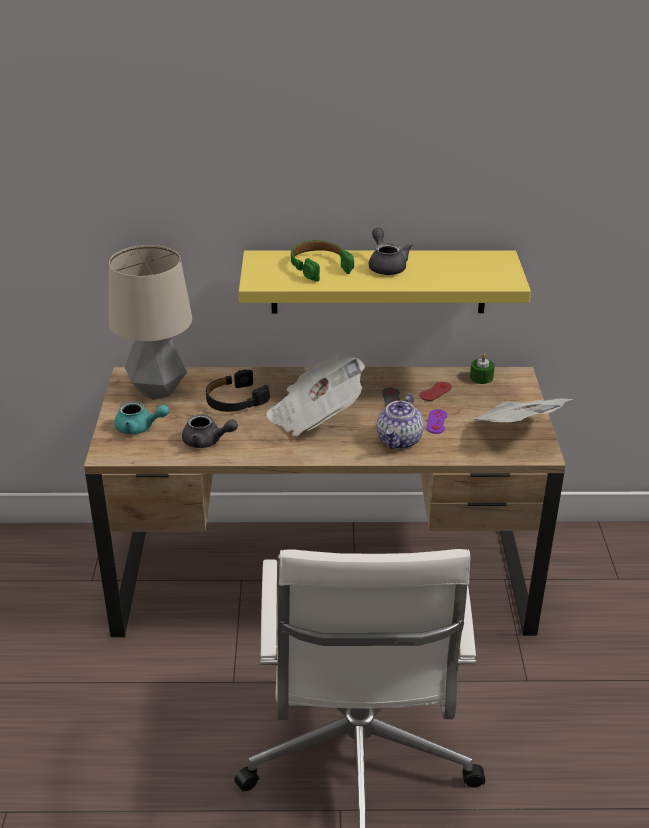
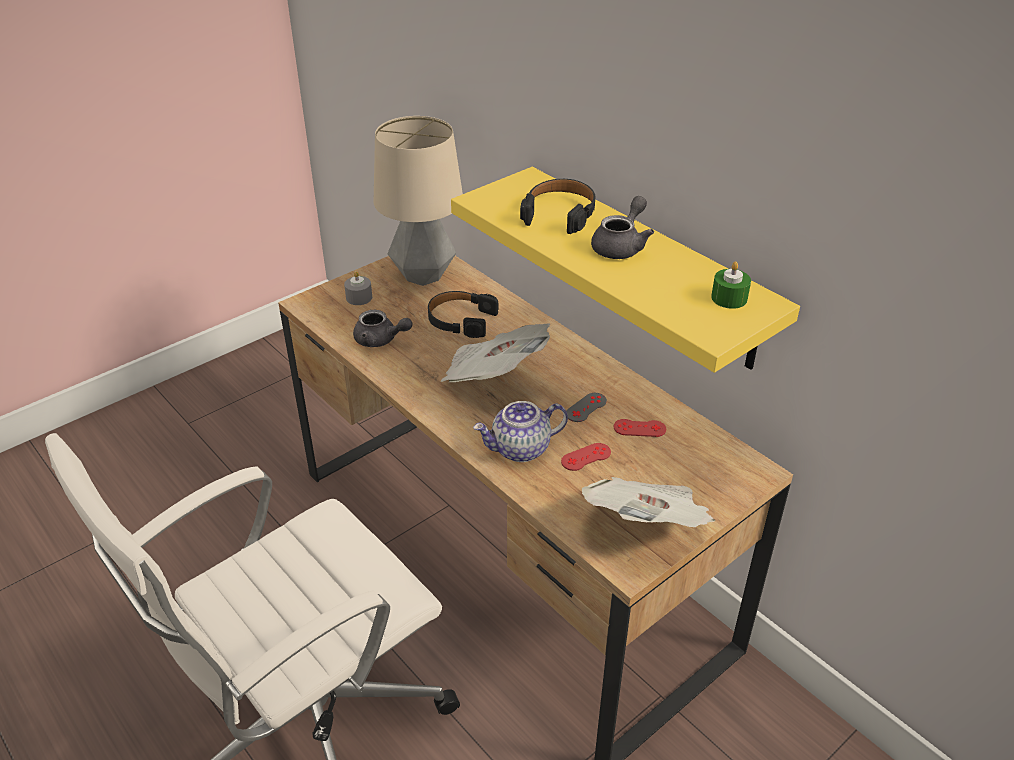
camera: 50 degrees right, 5 degrees up
(139, 428) = (359, 297): turquoise teapot -> grey candle
(207, 441) = (380, 340): grey teapot -> grey teapot turned 45 degrees counterclockwise
(319, 266) = (560, 213): green headphones -> black headphones
(436, 422) = (586, 457): purple game controller -> red game controller
(481, 377) = (712, 446): green candle -> green candle (729, 298)

